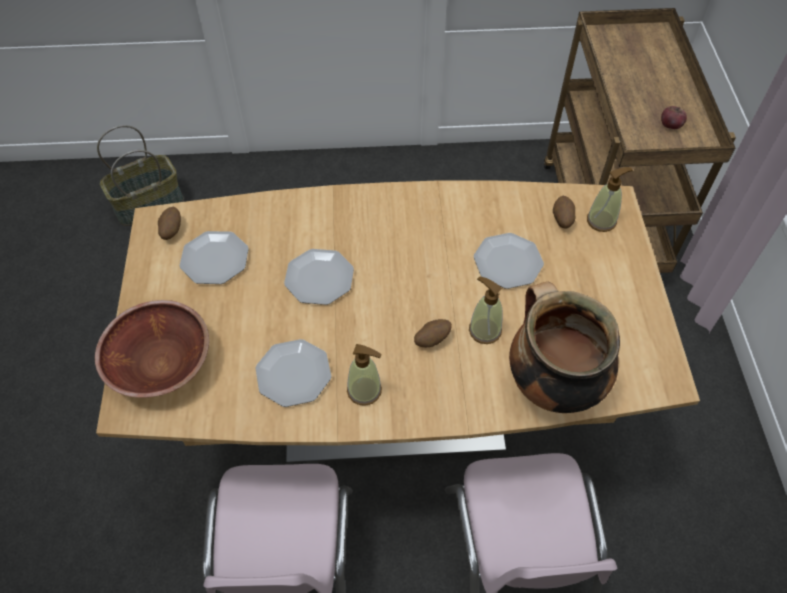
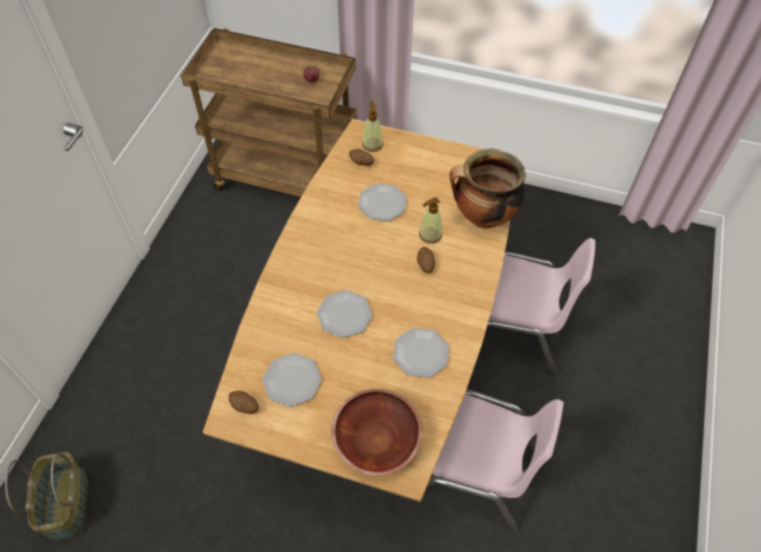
camera: 70 degrees left, 0 degrees up
(364, 390) = (450, 315): soap dispenser -> none

